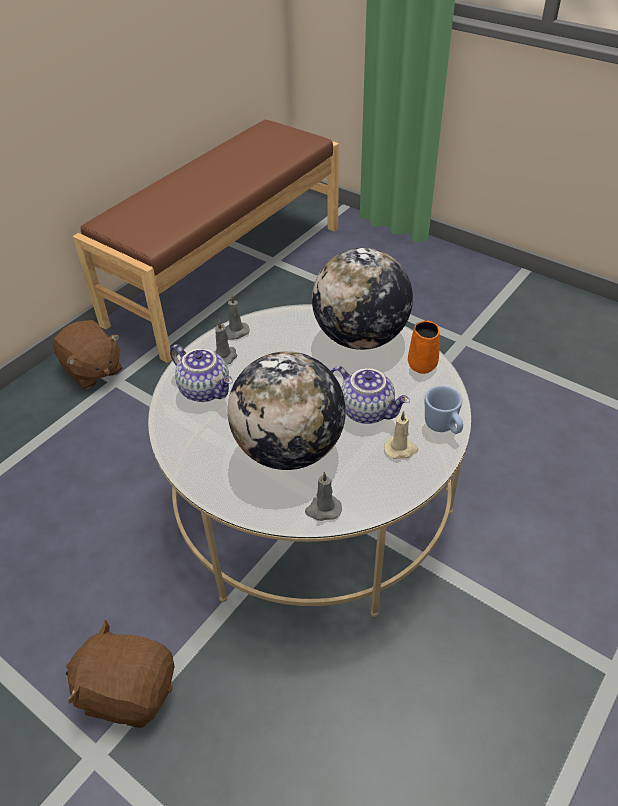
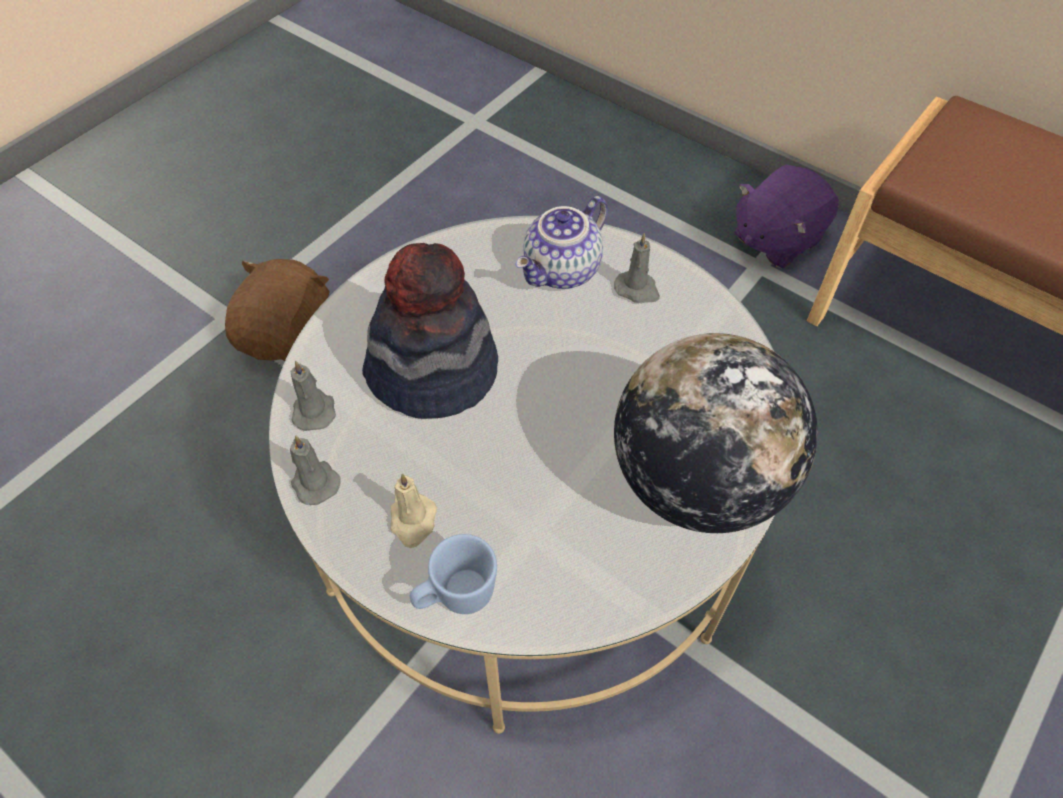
camera: 90 degrees right, 10 degrees up
(92, 370) = (776, 238): brown plush toy -> purple plush toy
(235, 332) = (697, 299): grey candle -> grey candle (314, 481)
(289, 449) = (433, 371): globe -> hat
(368, 410) = (505, 480): teapot -> none
(422, 363) = (626, 582): orange mug -> none

